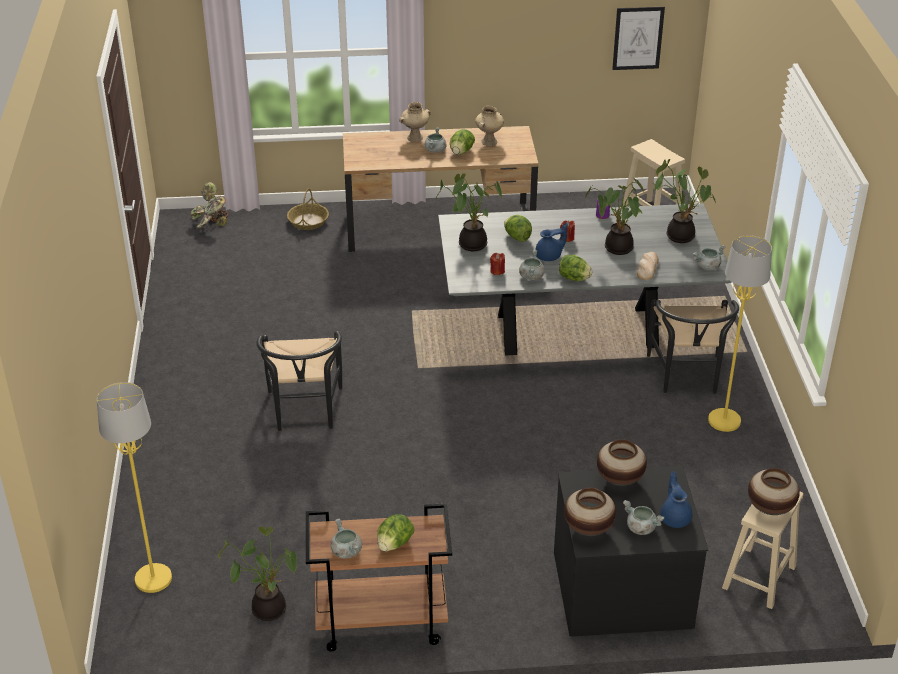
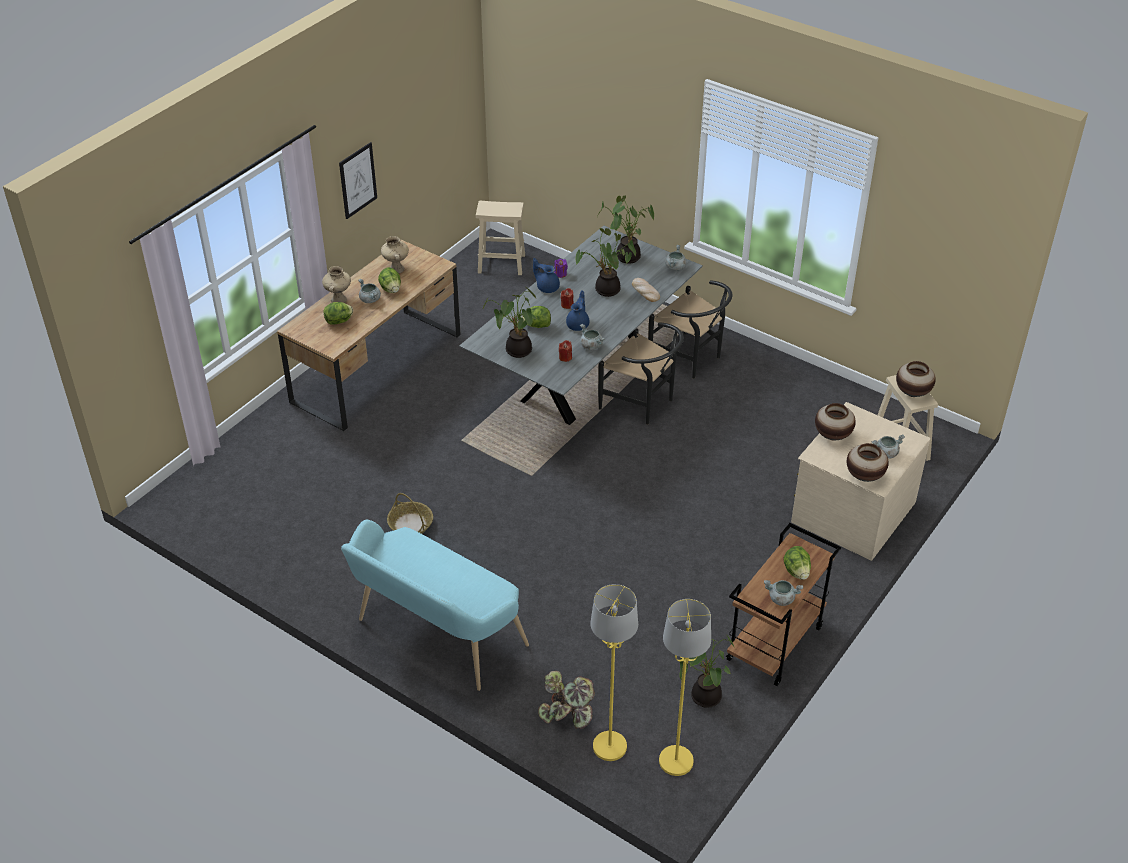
camera: 50 degrees left, 5 degrees up
(180, 416) = (435, 636): none -> turquoise bench
(210, 223) = (195, 486): potted plant -> potted plant (568, 713)
(305, 413) = (513, 563): black chair -> black chair (642, 404)
(308, 221) = (272, 430): basket -> basket (411, 524)
(574, 278) = (617, 329): lettuce -> lettuce (339, 321)
(621, 587) = (851, 511): black dresser -> beige dresser
(638, 38) = (446, 121): picture -> picture (358, 180)
(675, 517) = (890, 433): blue teapot -> blue teapot (547, 287)
(724, 421) = (750, 371): yellow floor lamp -> yellow floor lamp (676, 761)

